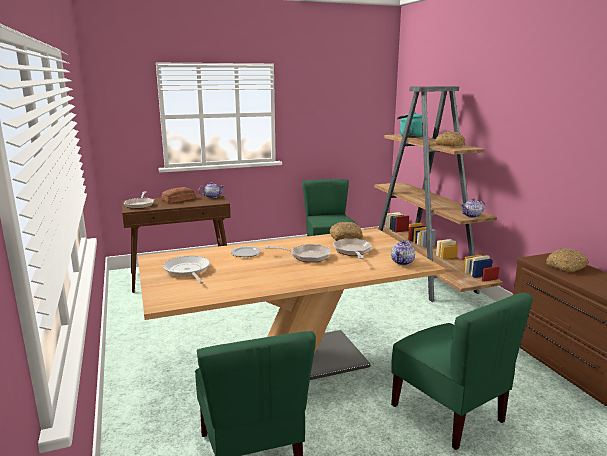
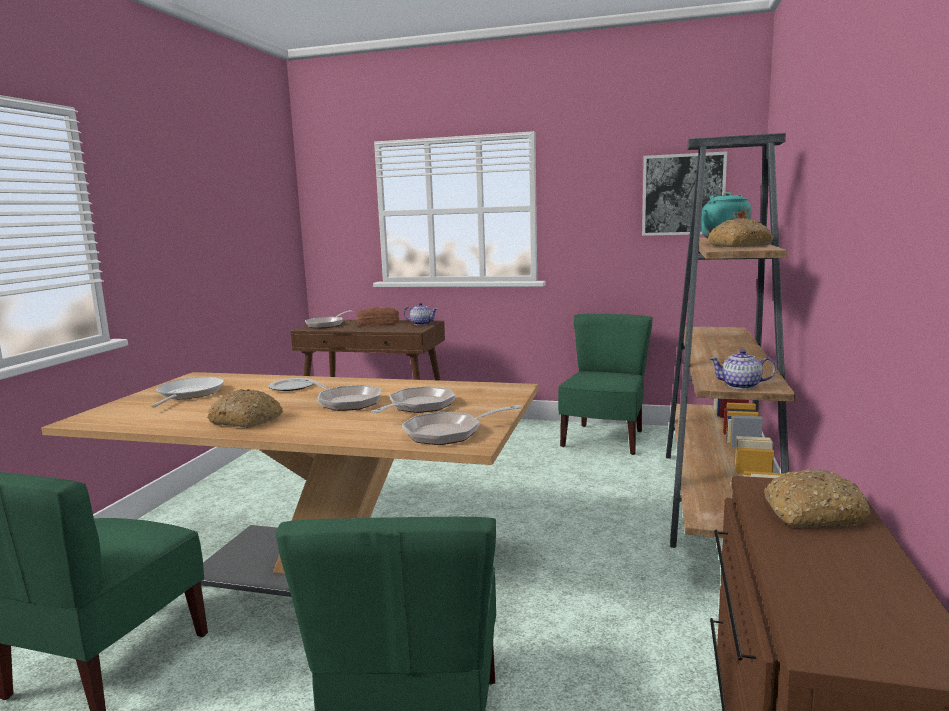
camera: 35 degrees right, 5 degrees down
(346, 237) = (459, 388): bread -> bread (247, 420)
(357, 106) = (683, 194): none -> picture
(402, 262) = (449, 433): teapot -> frying pan

